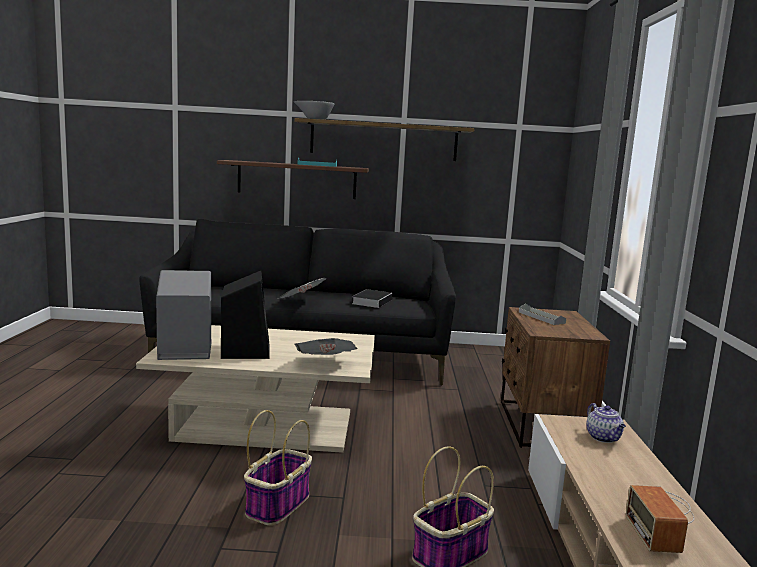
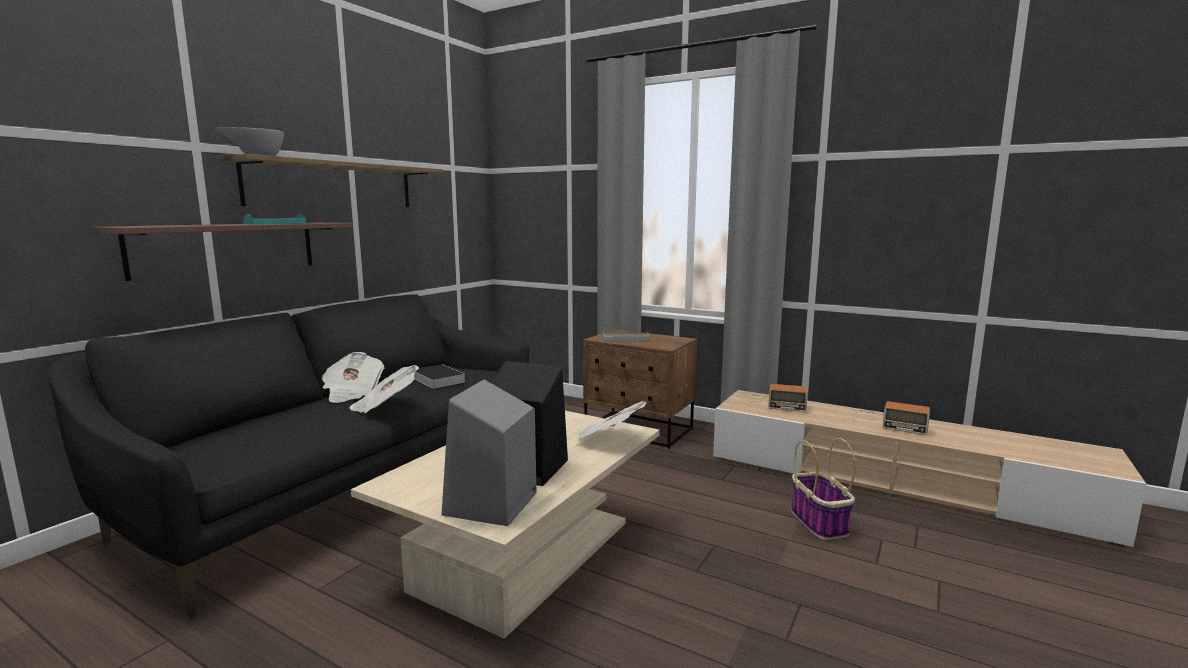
camera: 60 degrees left, 0 degrees up
(278, 504) = (712, 585): basket -> none
(316, 291) = (352, 393): none -> newspaper
(604, 438) = (767, 402): teapot -> radio

